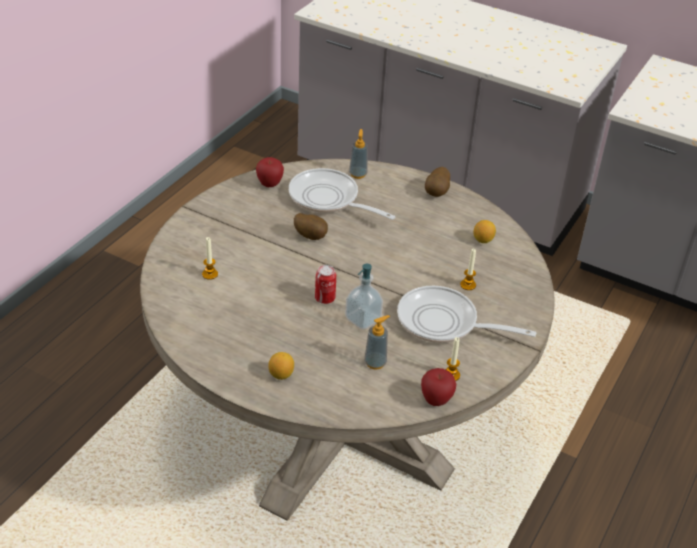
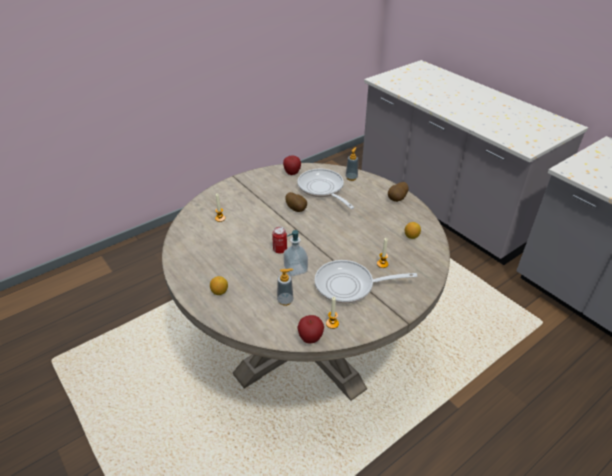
camera: 25 degrees right, 0 degrees up
(444, 323) = (349, 286): frying pan -> frying pan turned 45 degrees counterclockwise

